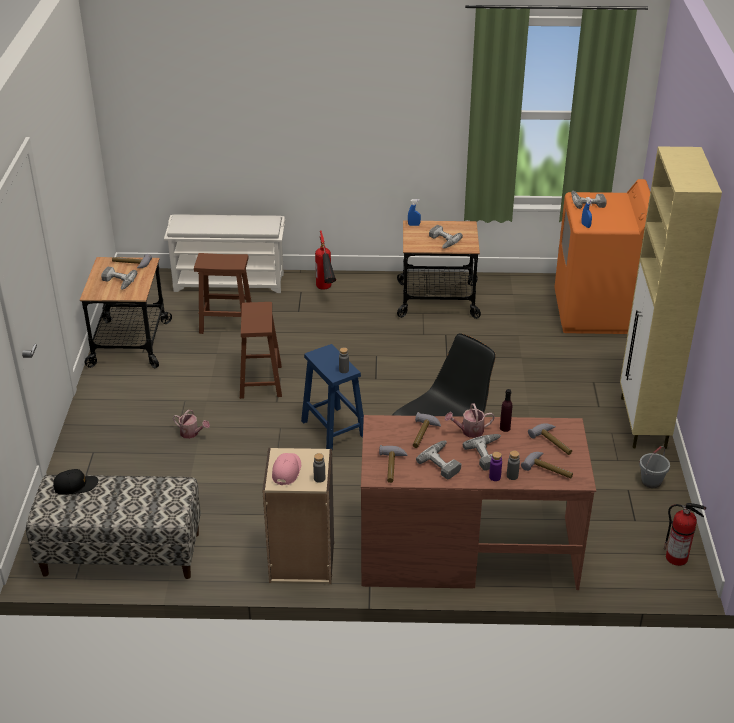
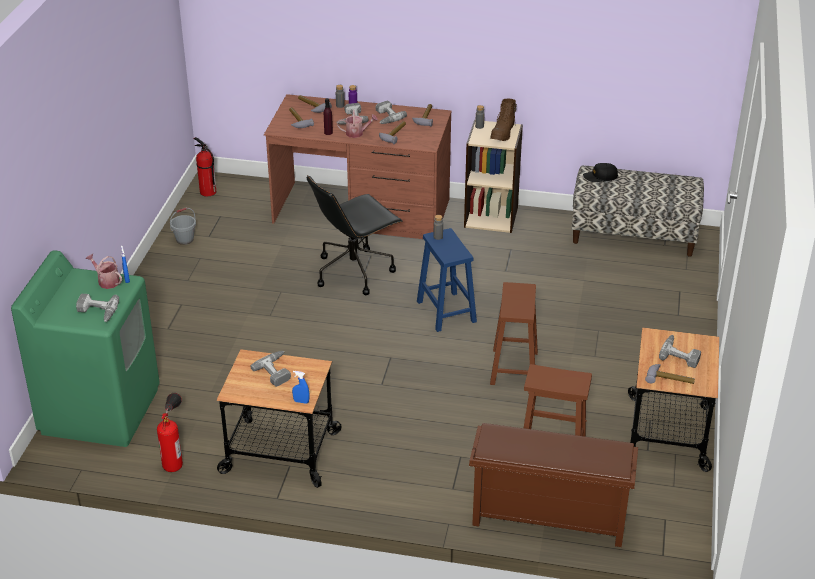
camera: 170 degrees left, 0 degrees up
(76, 486) = (672, 198): black cap -> black cap (600, 177)
(191, 433) = (585, 322): watering can -> watering can (106, 281)
(230, 282) = (547, 518): white shoe rack -> brown shoe rack
(286, 471) = (503, 133): pink cap -> brown boot
(326, 293) = (420, 481): fire extinguisher -> fire extinguisher (174, 452)
(596, 313) = (100, 410): orange washing machine -> green washing machine
(643, 423) = (152, 285): beige cabinet -> none

